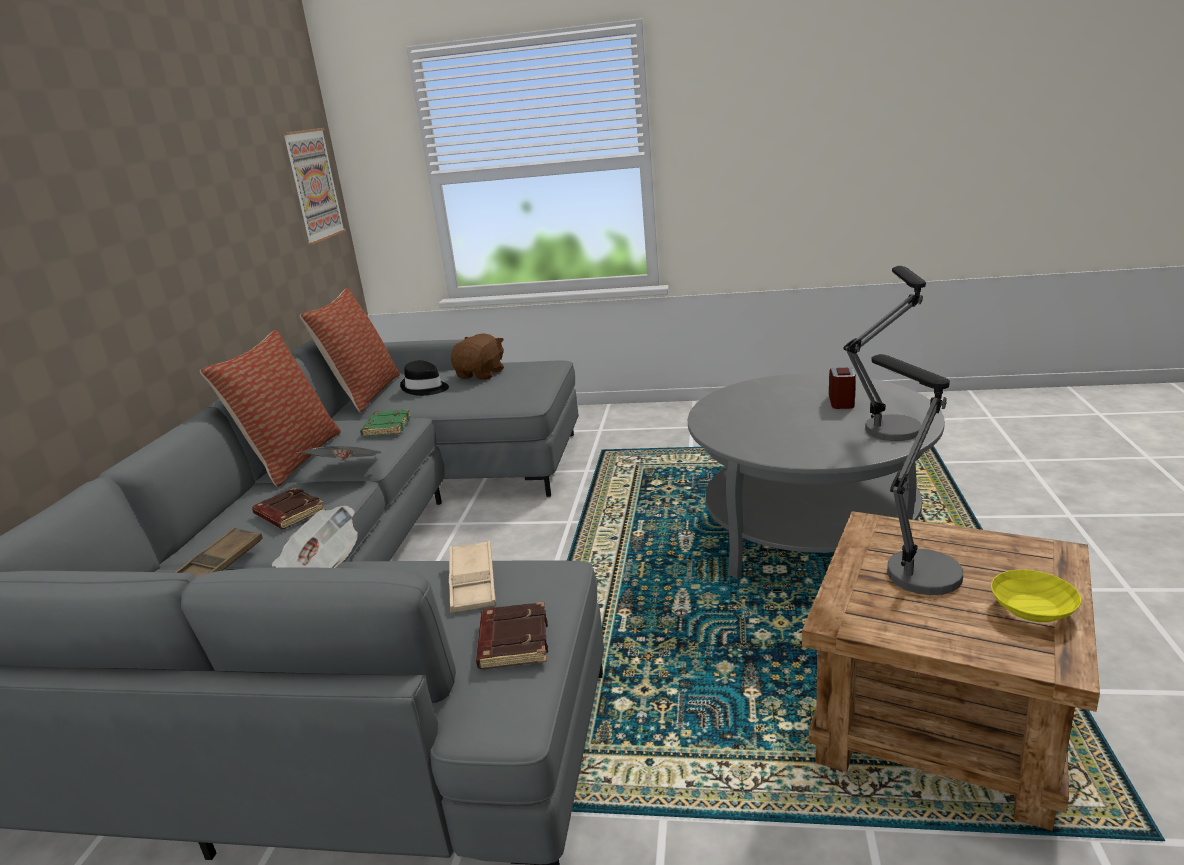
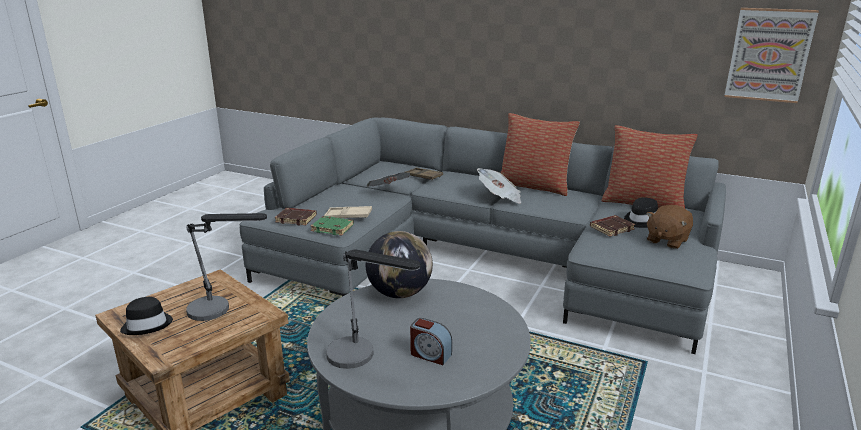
camera: 105 degrees right, 0 degrees up
(288, 514) = (460, 186): brown book -> brown book (611, 228)
(386, 427) = (565, 207): green book -> green book (333, 228)
(481, 374) = (666, 240): brown plush toy -> brown plush toy turned 90 degrees clockwise
(748, 439) = (400, 293): none -> globe
(1030, 609) = (147, 325): yellow bowl -> black hat

